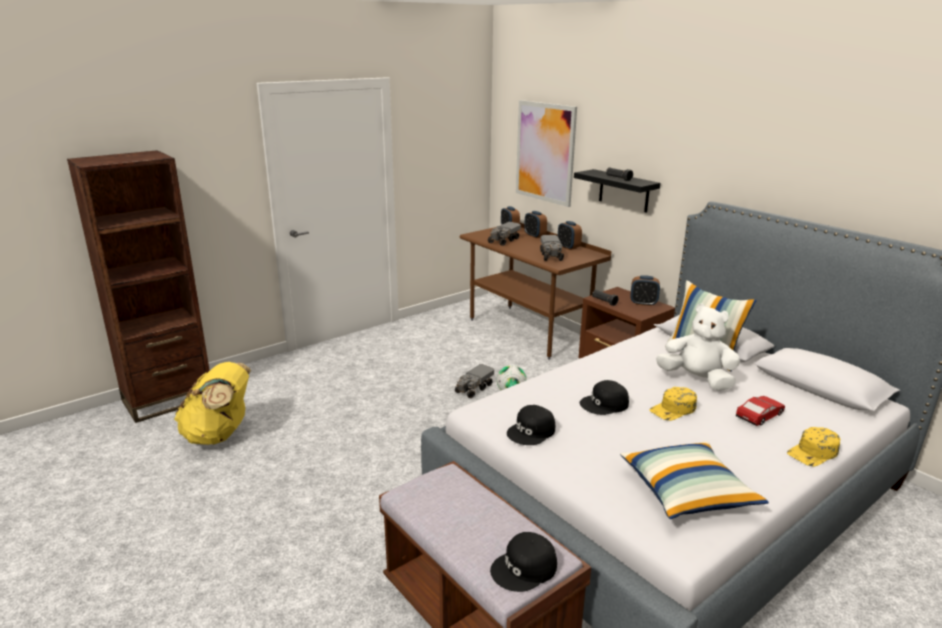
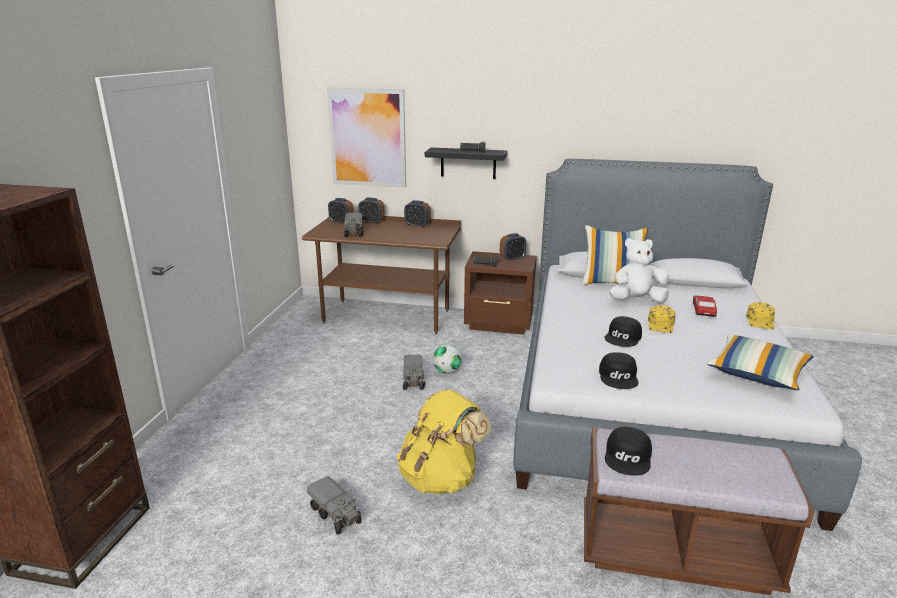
camera: 40 degrees left, 0 degrees up
(219, 435) = (221, 541): yellow backpack -> yellow backpack (441, 478)
(524, 569) = (771, 471): black cap -> black cap (628, 457)
(551, 256) = (418, 235): toy truck -> toy truck (336, 515)

